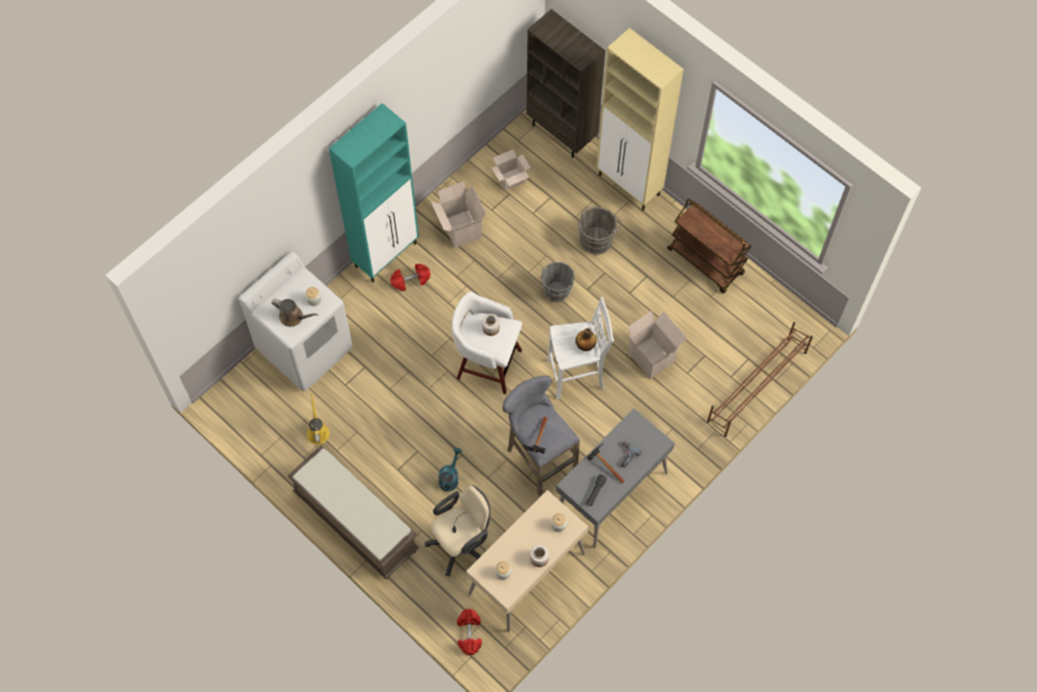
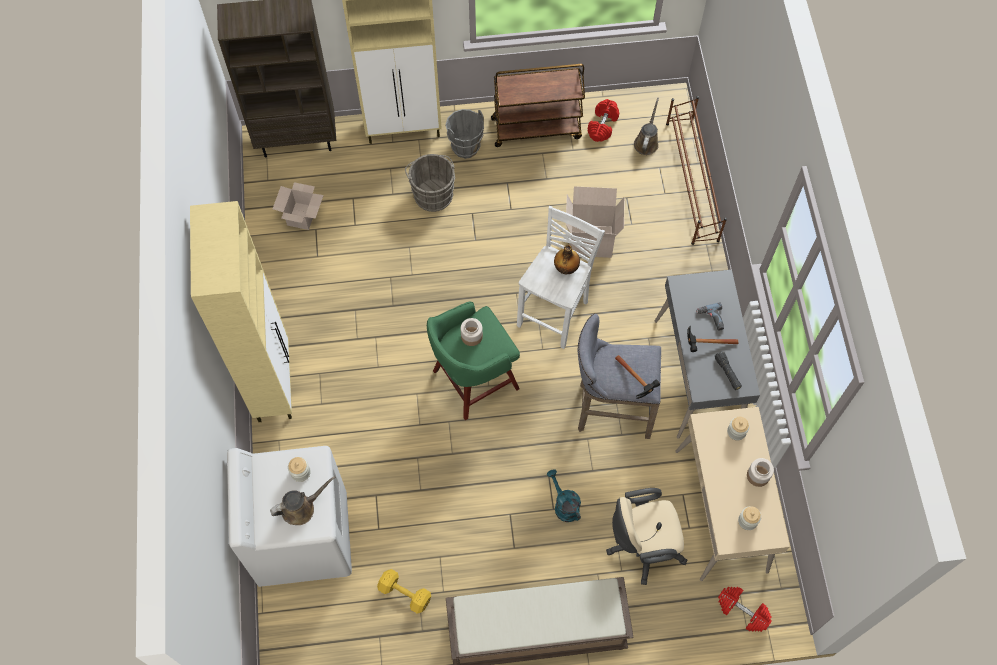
camera: 50 degrees left, 0 degrees up
(317, 431) = (405, 594): yellow watering can -> yellow dumbbell
(386, 254) = (274, 383): turquoise cabinet -> beige cabinet
(410, 281) = (323, 382): red dumbbell -> red dumbbell (602, 126)
(460, 229) = (310, 298): cardboard box -> none
(462, 543) = (642, 546): beige office chair -> beige office chair turned 105 degrees counterclockwise
(487, 363) = (473, 381): white stool -> green stool
(557, 292) = (454, 266): grey bucket -> grey bucket (465, 147)
(761, 336) = (646, 142): none -> brown watering can

